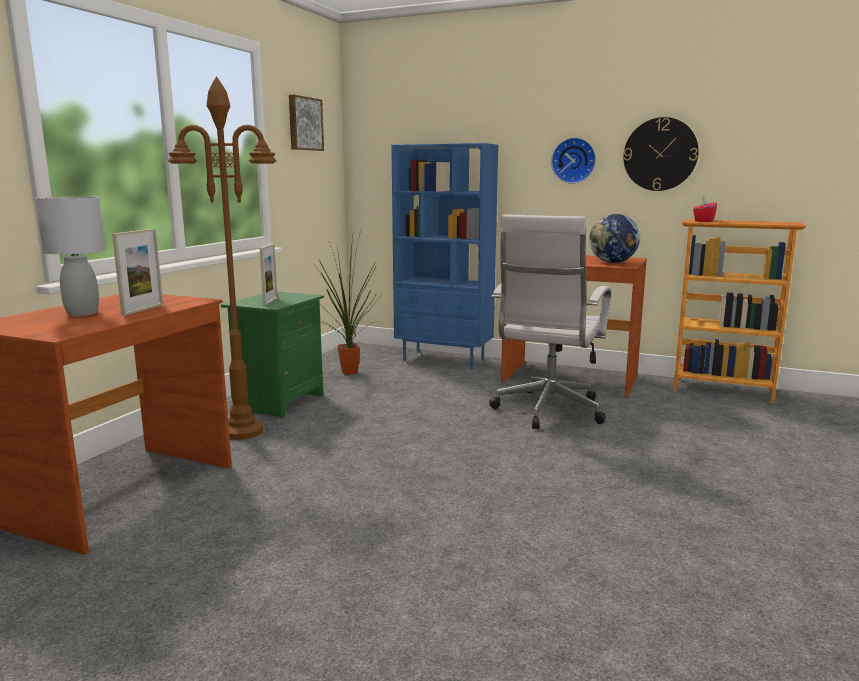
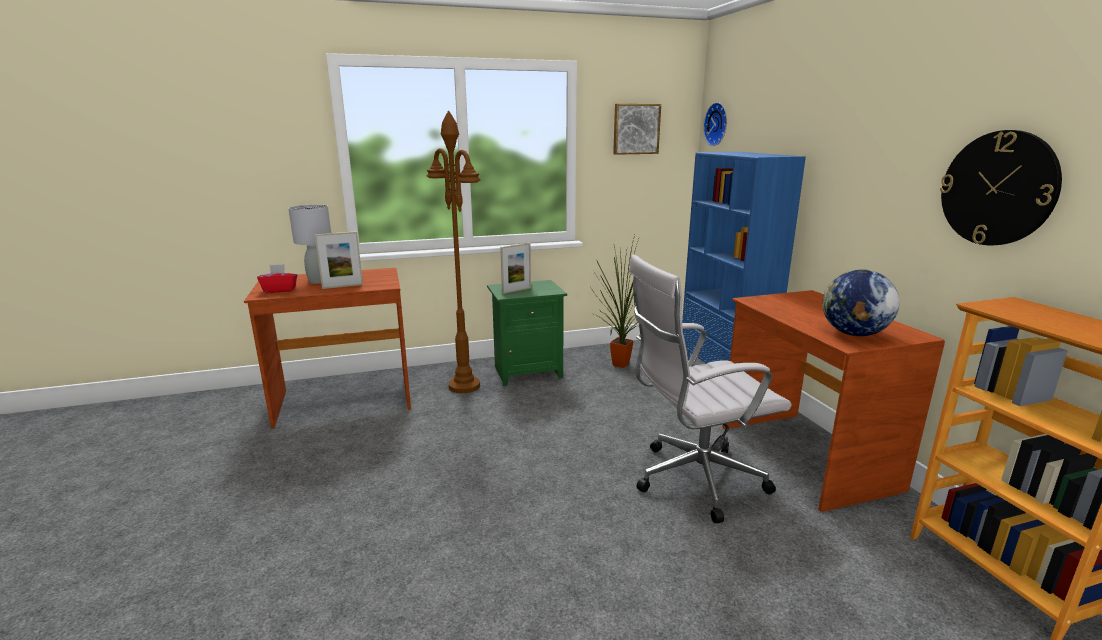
camera: 50 degrees right, 5 degrees up
(574, 160) = (884, 184): wall clock -> wall clock (718, 124)
(703, 221) = (1014, 309): red tissue box -> red tissue box (280, 290)

